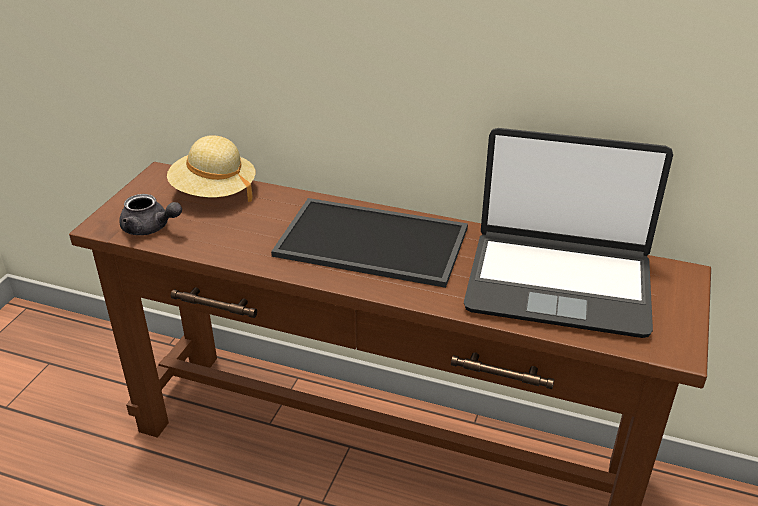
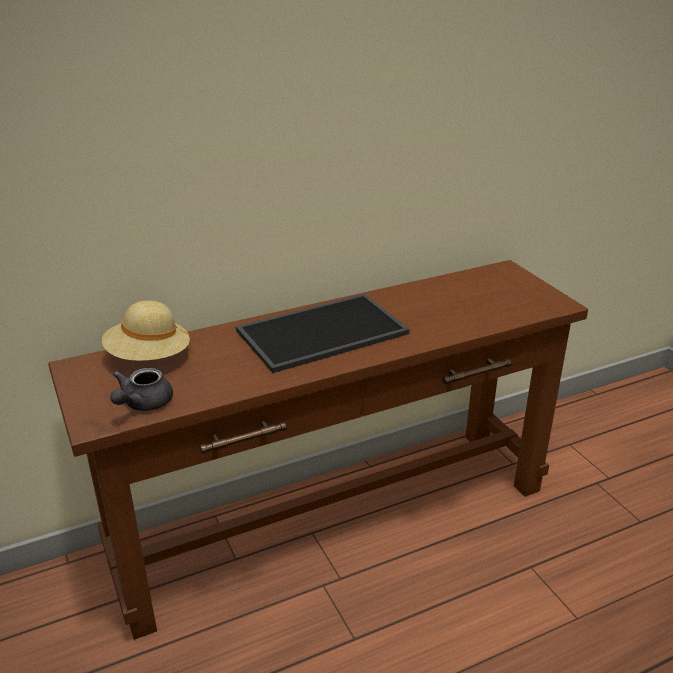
camera: 45 degrees left, 5 degrees down
(150, 228) = (142, 404): grey teapot -> grey teapot turned 135 degrees clockwise
(558, 283) = (460, 301): laptop -> none

